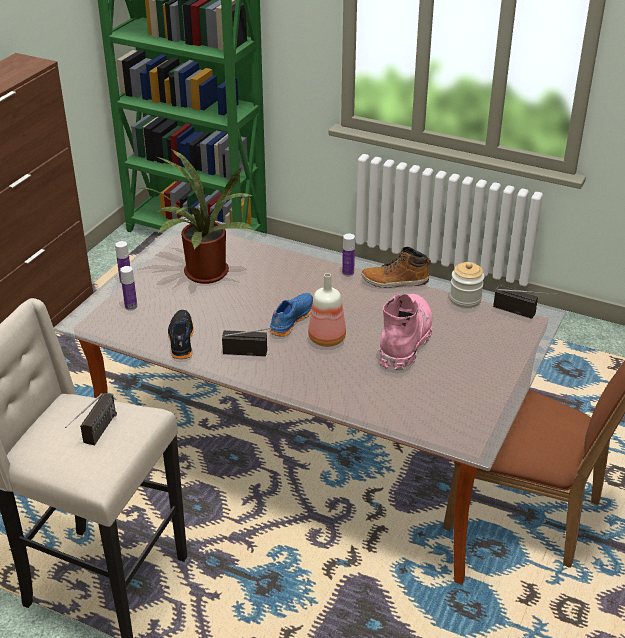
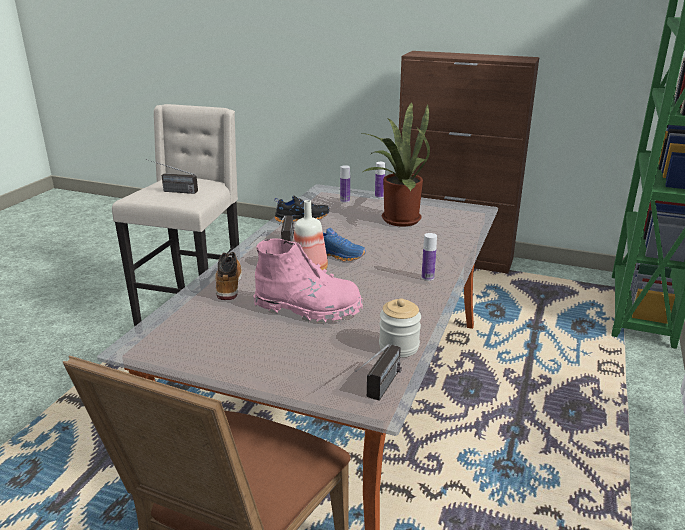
camera: 85 degrees right, 10 degrees down
(395, 281) = (421, 303): boot -> boot (228, 284)

